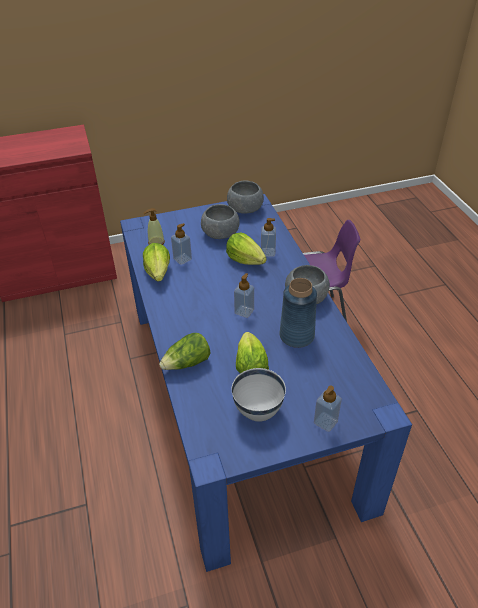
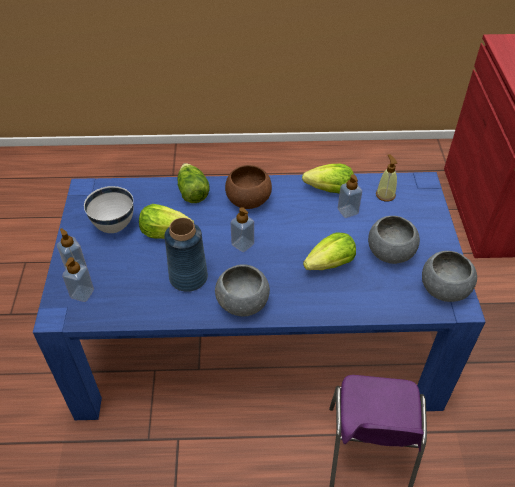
camera: 105 degrees right, 5 degrees up
(186, 320) = (248, 199): none -> brown bowl
(268, 252) = (340, 289): soap dispenser -> soap dispenser (82, 293)

